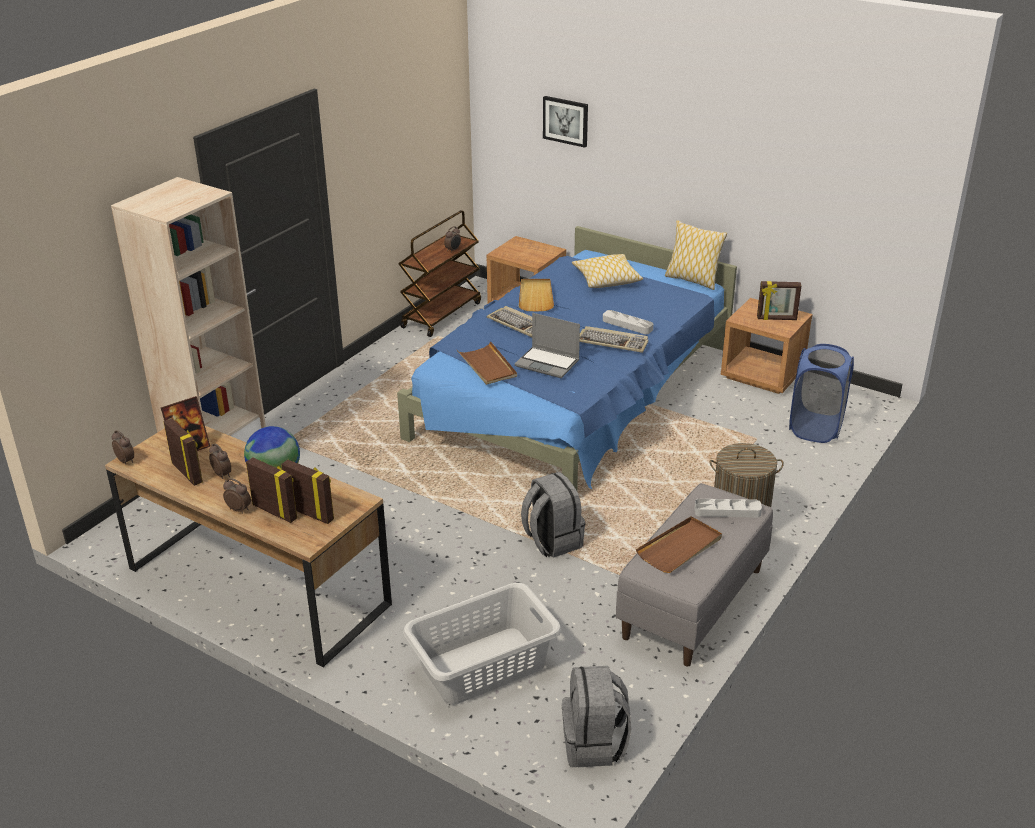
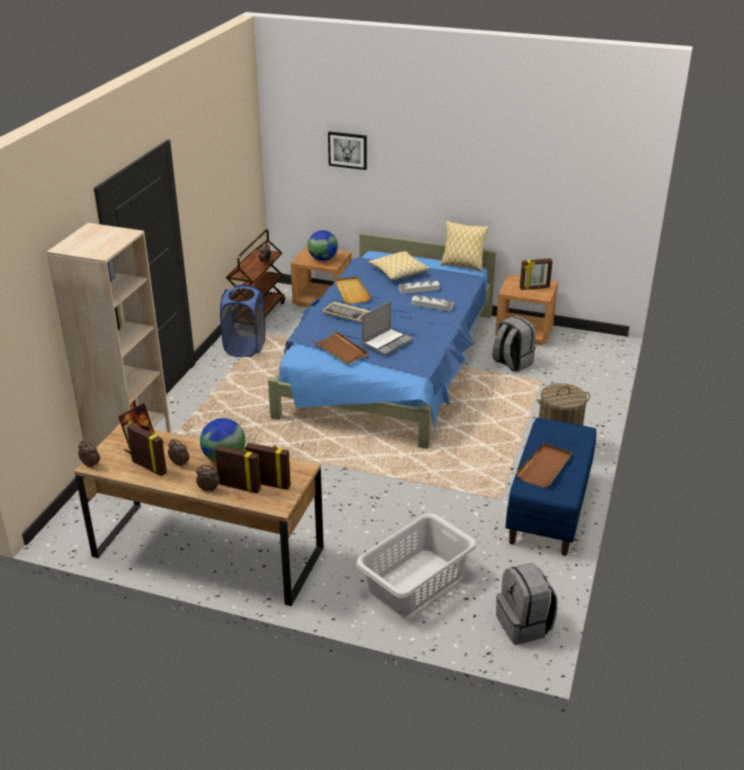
camera: 15 degrees left, 0 degrees up
(527, 254) = (323, 259): none -> globe
(548, 363) = (387, 342): laptop -> laptop turned 60 degrees counterclockwise
(552, 541) = (425, 479): grey backpack -> grey backpack (511, 363)
(613, 342) = (428, 319): keyboard -> none
(693, 604) = (549, 509): grey bench -> blue bench
(727, 511) = (565, 435): grey tray -> grey tray (419, 289)
(816, 428) = (579, 367): blue laundry basket -> blue laundry basket (245, 347)

